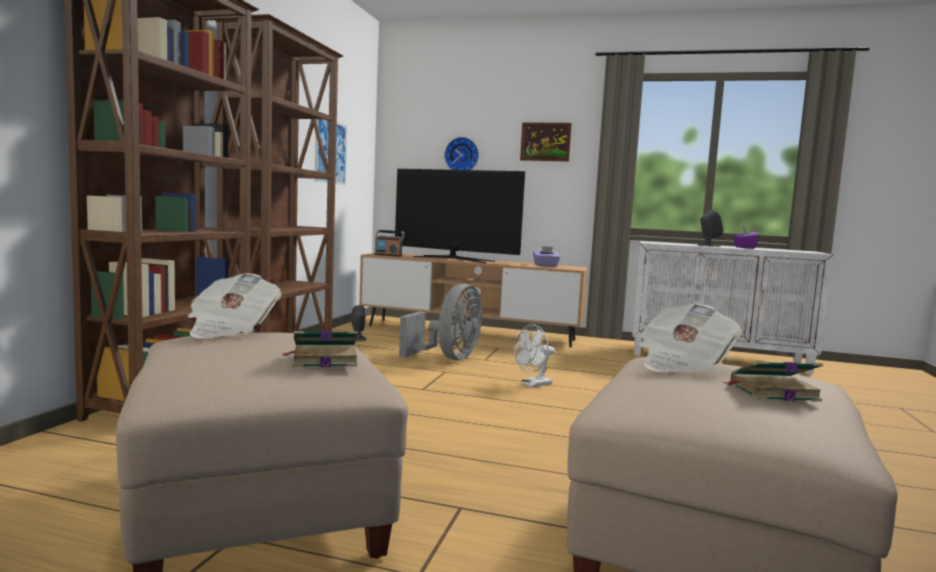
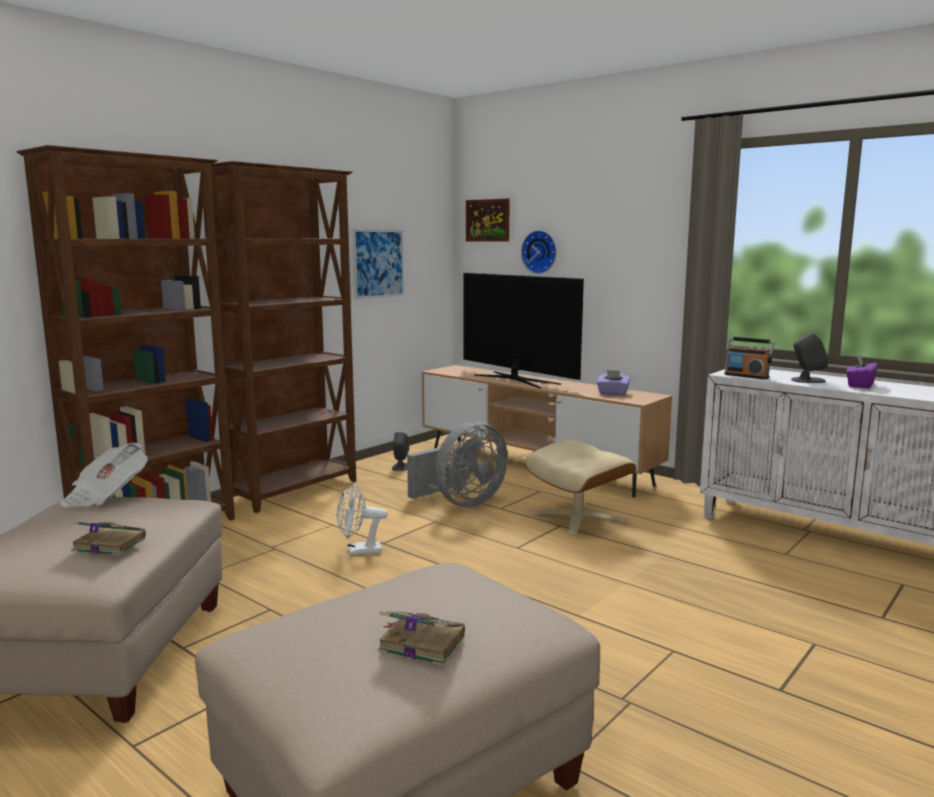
camera: 25 degrees right, 5 degrees up
(388, 255) = (449, 373): radio -> radio (746, 376)
(533, 385) = (508, 550): white fan -> white fan (359, 551)
(545, 142) = (630, 233): picture -> picture (487, 220)
(551, 361) = (578, 517): none -> beige ottoman
(682, 364) = (422, 587): newspaper -> none

